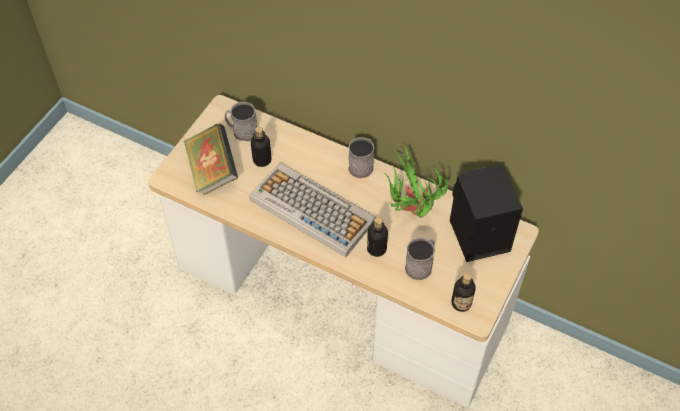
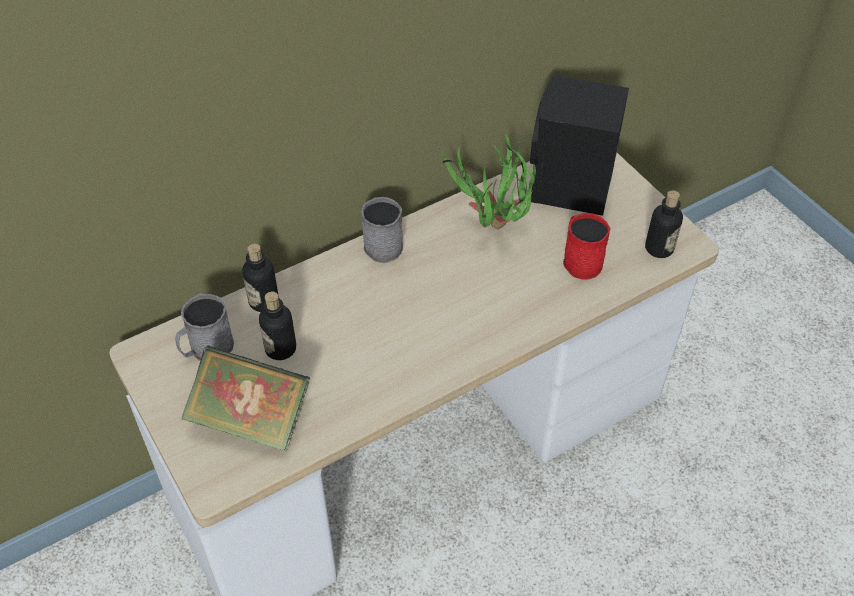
camera: 60 degrees left, 5 degrees down
(310, 210) = (412, 332): keyboard -> none
(376, 249) = (525, 291): bottle -> bottle (263, 301)
(420, 265) = (579, 260): grey mug -> red mug

